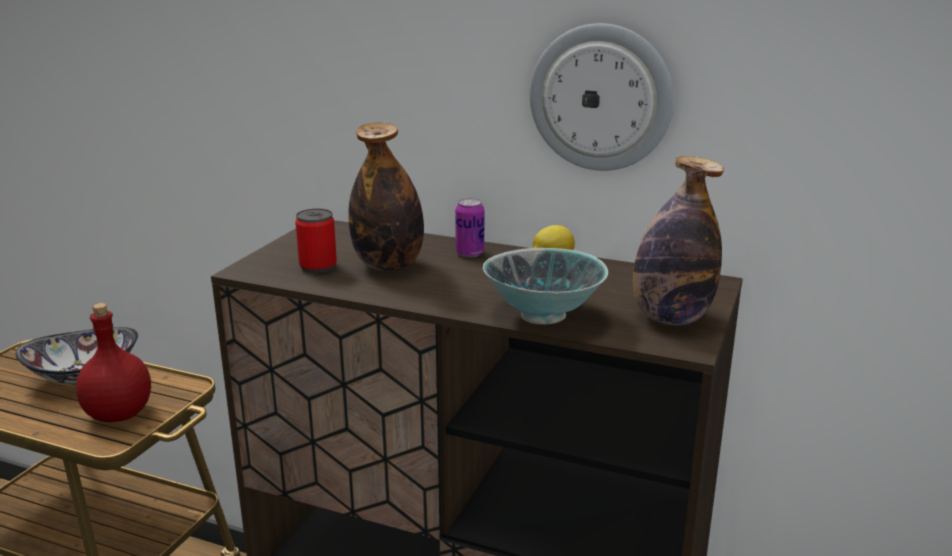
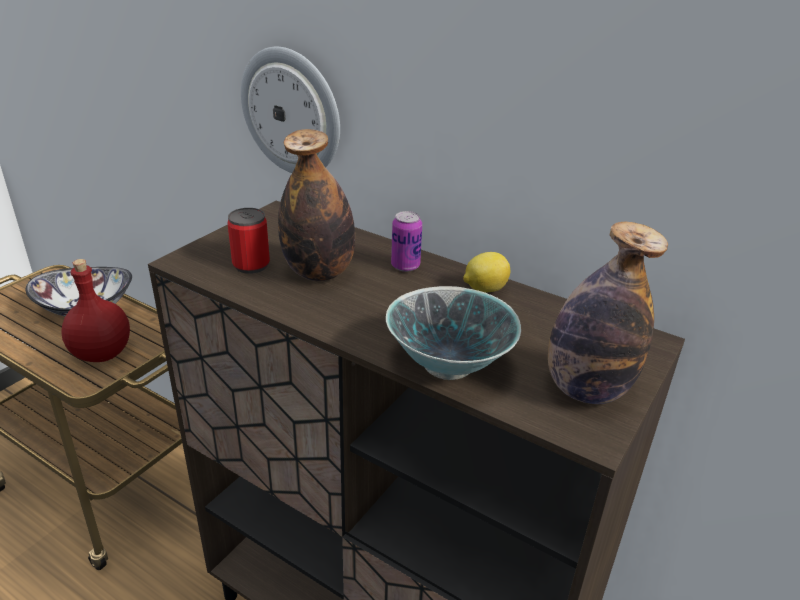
camera: 10 degrees right, 10 degrees up
(601, 98) = (557, 122): wall clock -> wall clock (292, 112)

